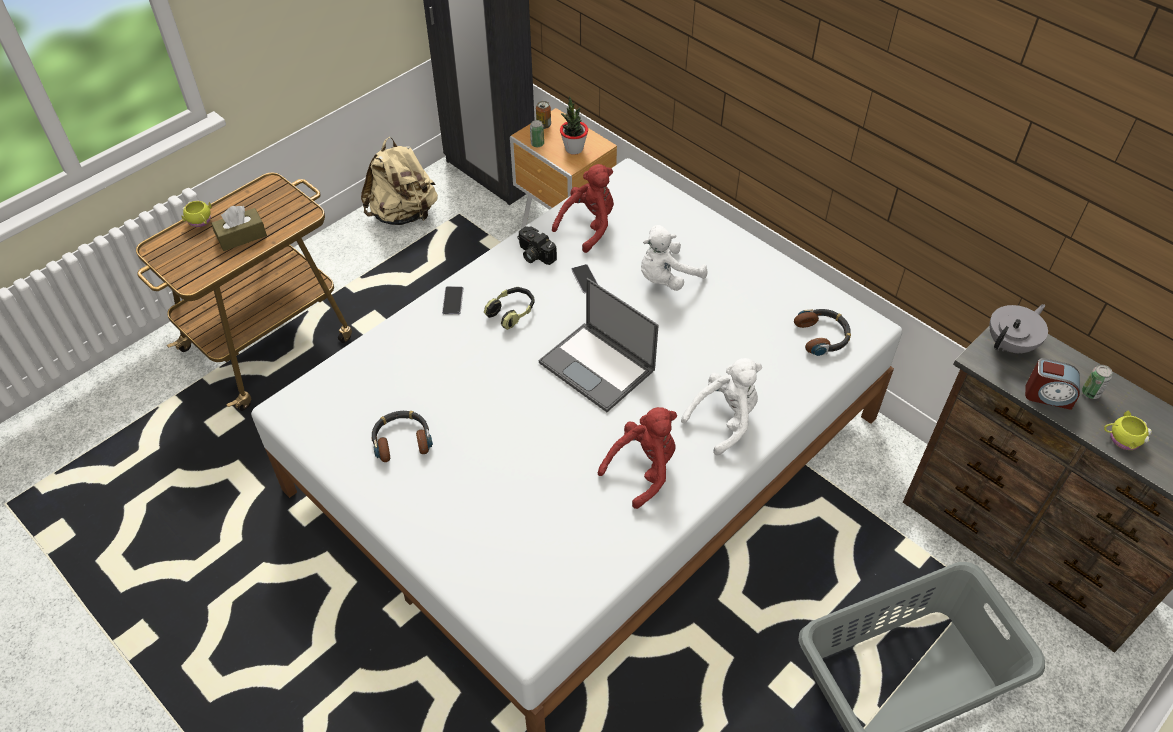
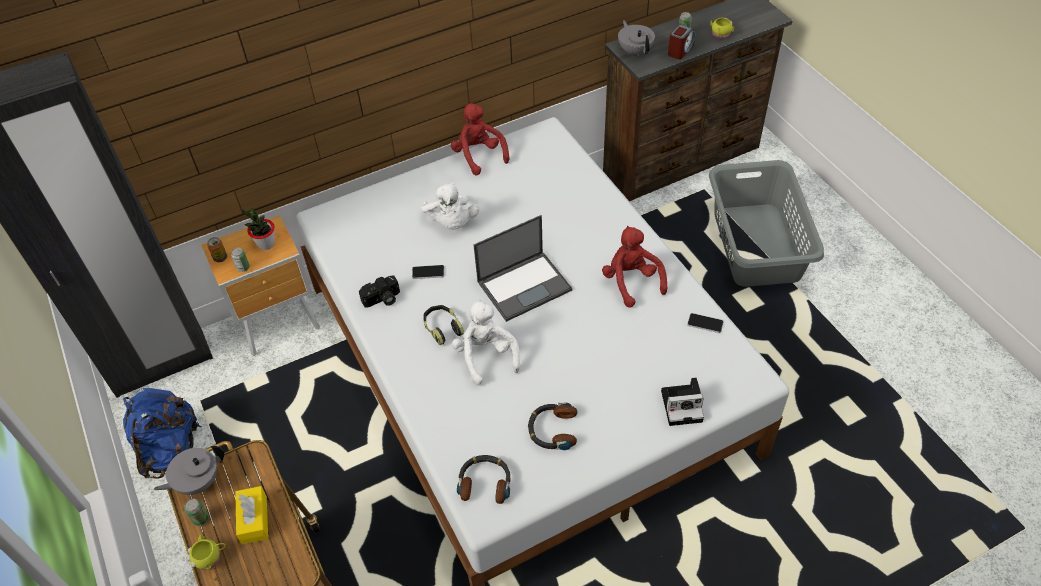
camera: 70 degrees left, 0 degrees up
(238, 204) = (200, 519): none -> can
(241, 236) = (254, 519): brown tissue box -> yellow tissue box
(273, 189) = (197, 482): none -> grey teapot
(403, 214) = (170, 449): beige backpack -> blue backpack
(452, 301) = (410, 367): phone -> phone (705, 323)
(466, 560) = (683, 405): none -> camera
(589, 226) = (367, 256): red plush toy -> red plush toy (479, 155)
(725, 420) = (602, 226): white plush toy -> white plush toy (486, 356)
(822, 336) = (546, 155): headphones -> headphones (485, 482)

